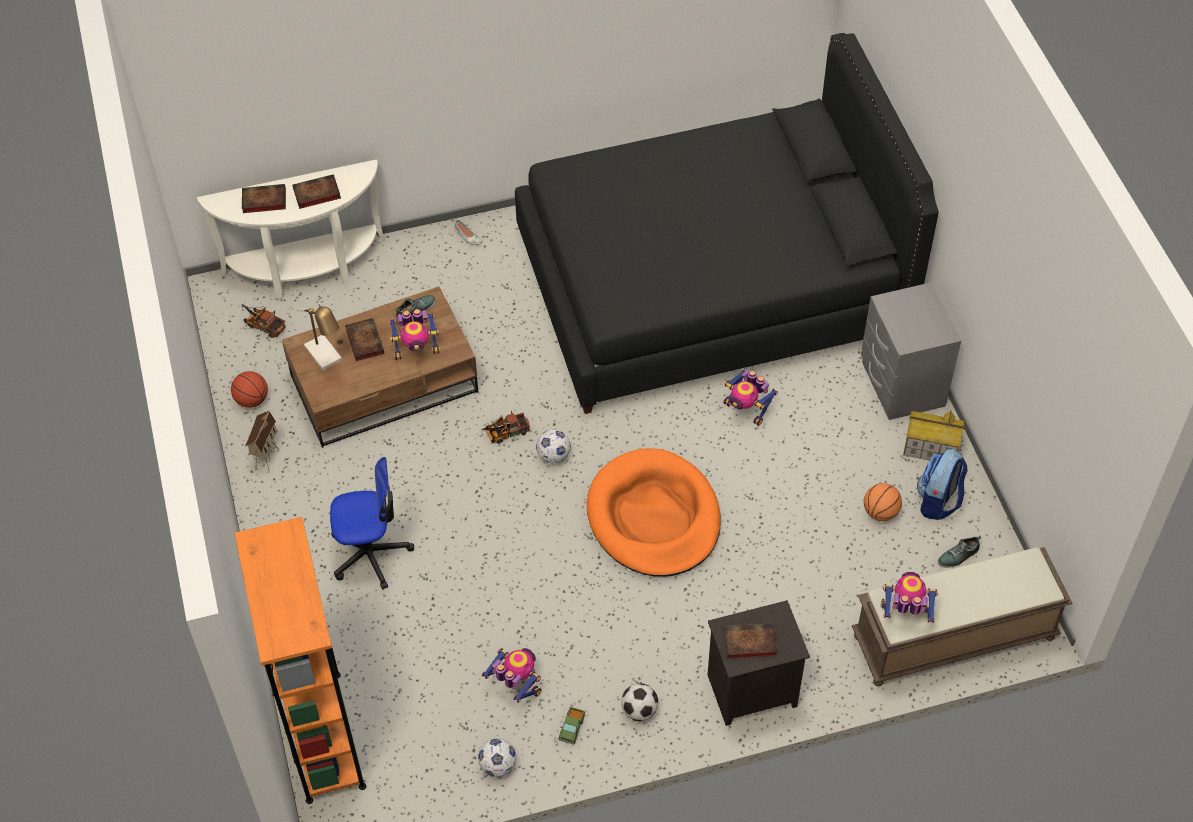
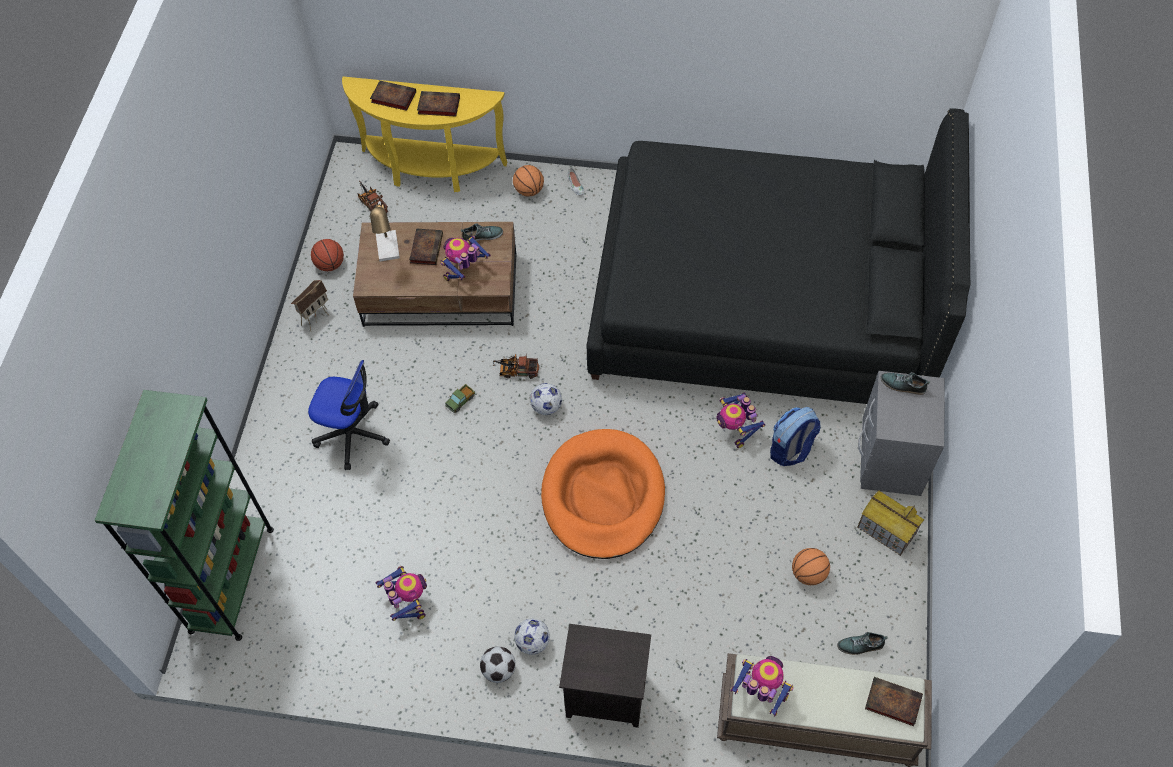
camera: 25 degrees right, 5 degrees up
(307, 272) = (430, 170): white console table -> yellow console table
(323, 736) = (231, 579): orange bookcase -> green bookcase
(416, 350) = (464, 271): toy robot -> toy robot turned 120 degrees clockwise
(422, 257) = (529, 190): none -> basketball
(498, 766) = (355, 668): football -> football (532, 642)
(572, 728) = (434, 661): toy truck -> toy truck (460, 401)
(748, 643) = (593, 661): book -> book (891, 702)
(898, 301) = (903, 385): none -> shoe
(938, 501) = (868, 585): backpack -> backpack (791, 450)

